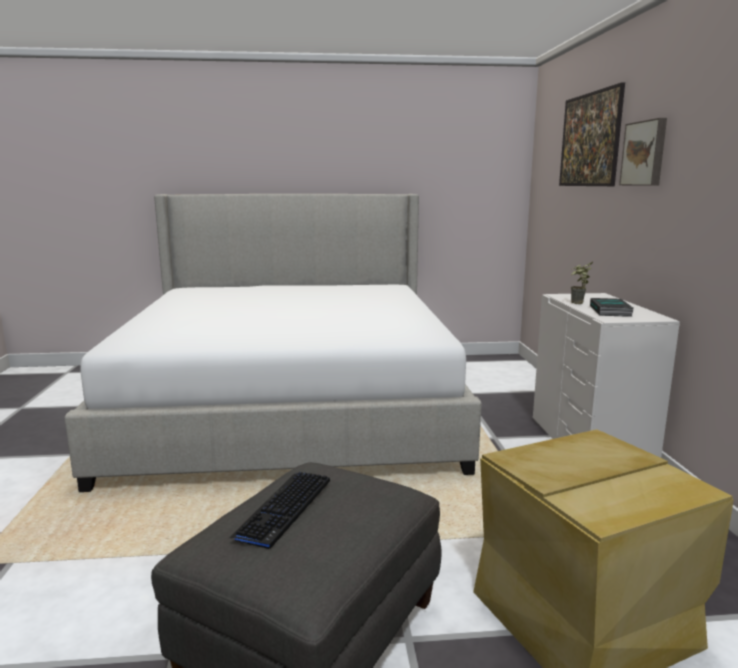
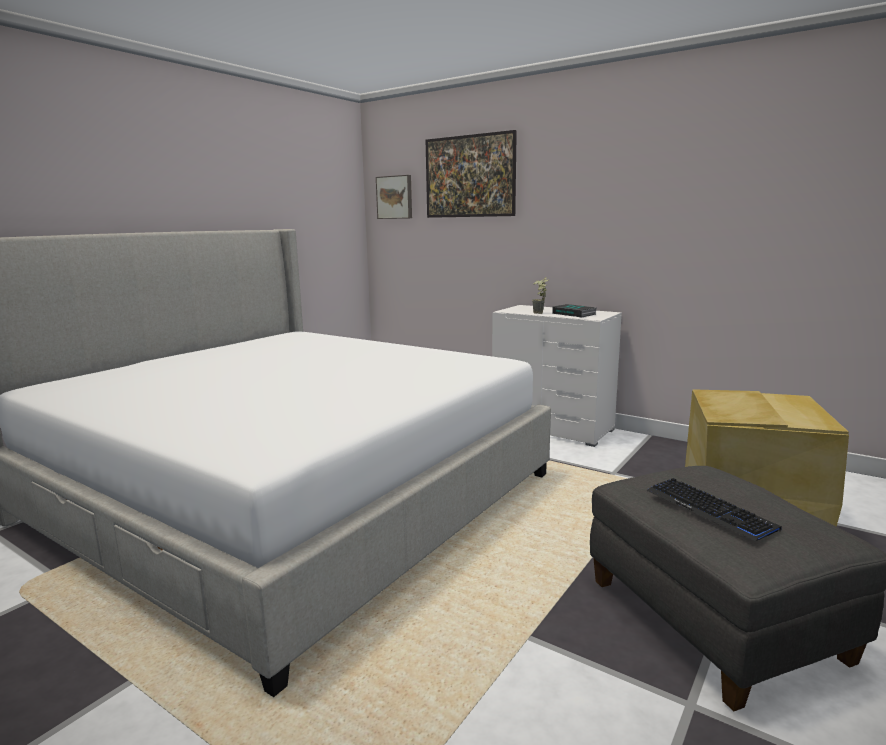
camera: 50 degrees left, 0 degrees up
(645, 153) = (554, 189): picture -> picture (395, 197)

